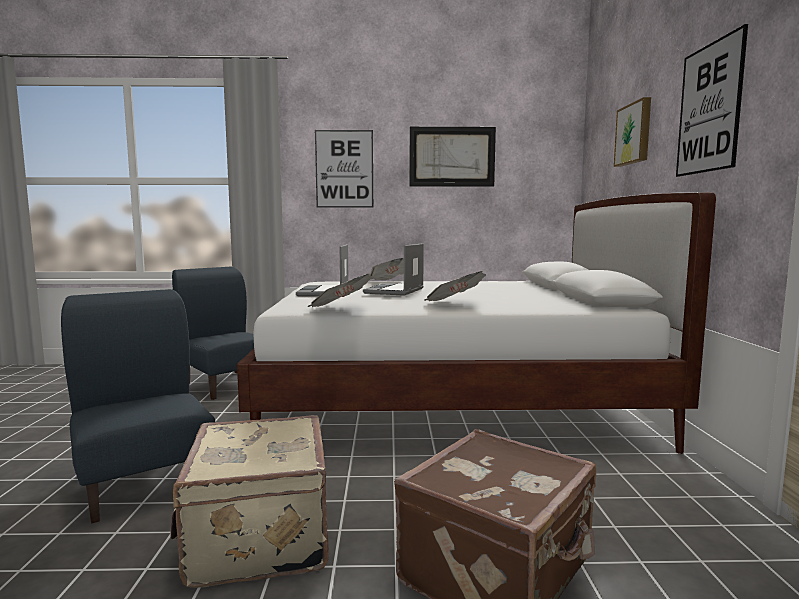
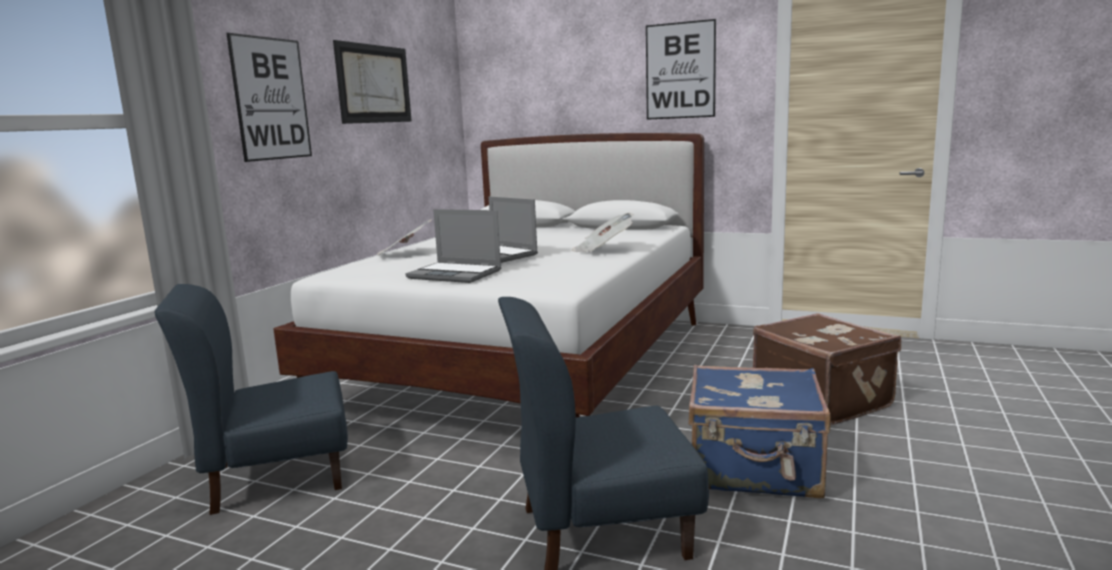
camera: 65 degrees left, 5 degrees up
(257, 538) = (754, 470): beige suitcase -> blue suitcase
(340, 309) = (589, 274): newspaper -> none
(634, 134) = (572, 76): picture -> none

